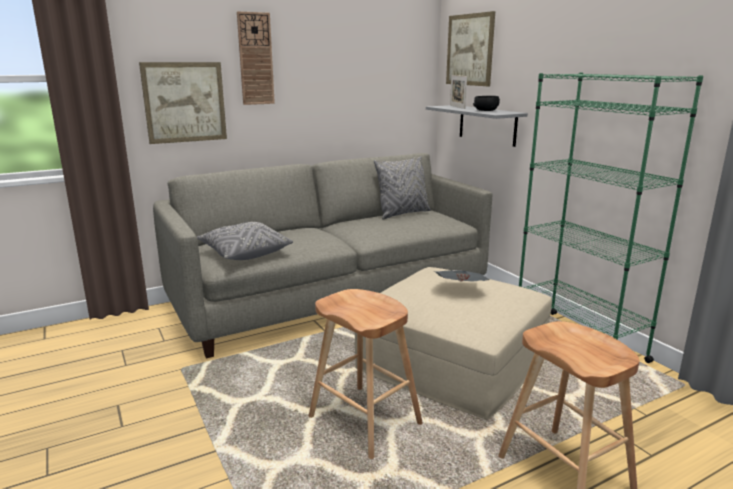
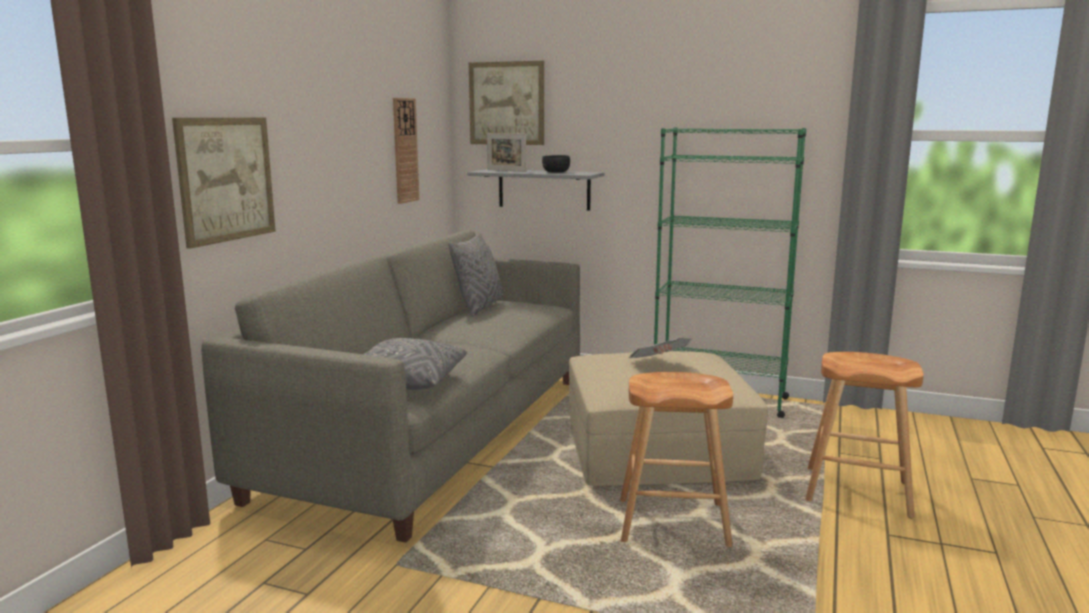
camera: 40 degrees left, 5 degrees down
(255, 59) = (298, 113): wall clock -> wall clock (405, 150)

